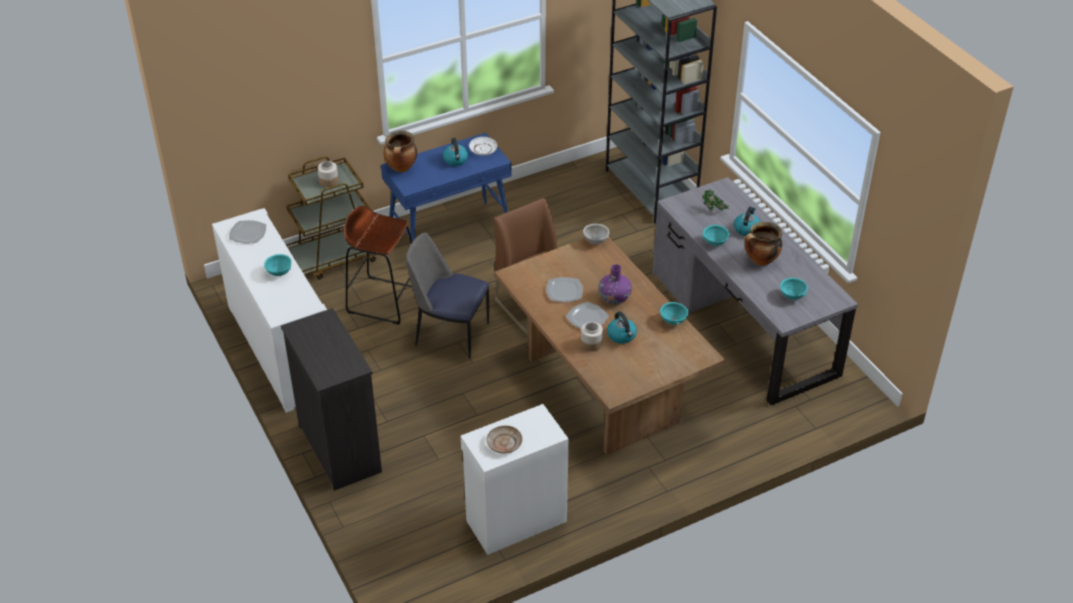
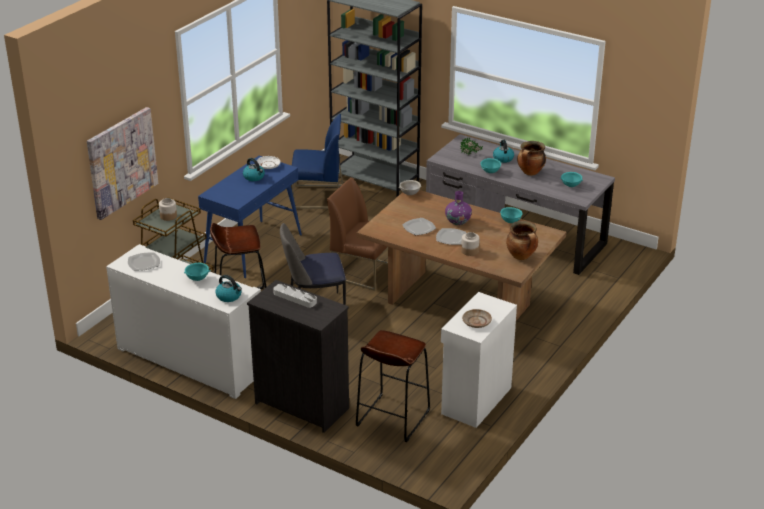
camera: 30 degrees left, 10 degrees down
(277, 112) = (121, 162): none -> picture
(330, 339) = (295, 298): none -> grey tray
(401, 168) = (217, 193): cooking pot -> cooking pot (522, 256)
(414, 504) = (392, 418): none -> brown stool
(569, 193) = (318, 197): none -> blue chair
(622, 336) = (485, 240): kettle -> kettle (229, 296)

